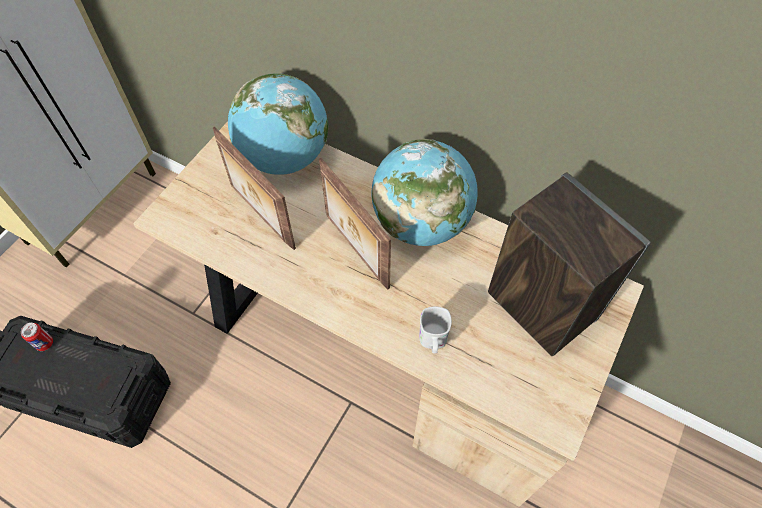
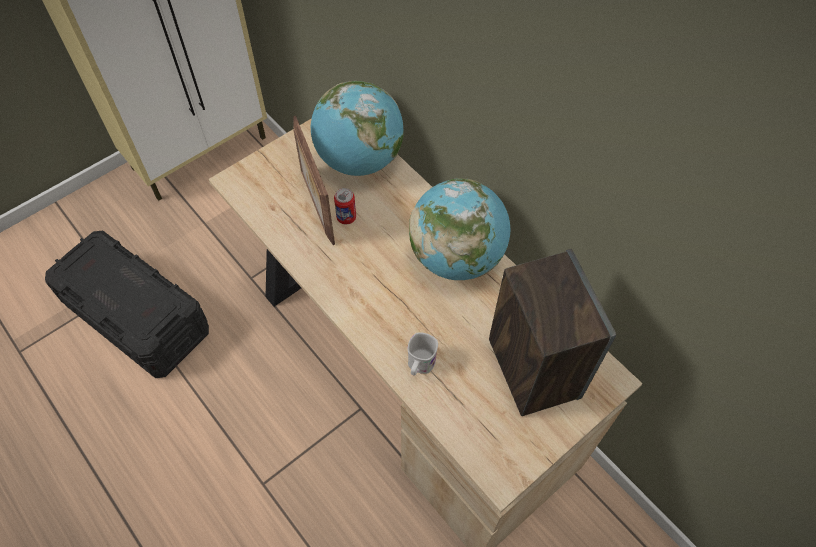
camera: 20 degrees right, 0 degrees up
(44, 343) = (113, 261): can -> can (346, 217)
(355, 250) = (385, 263): picture frame -> none

